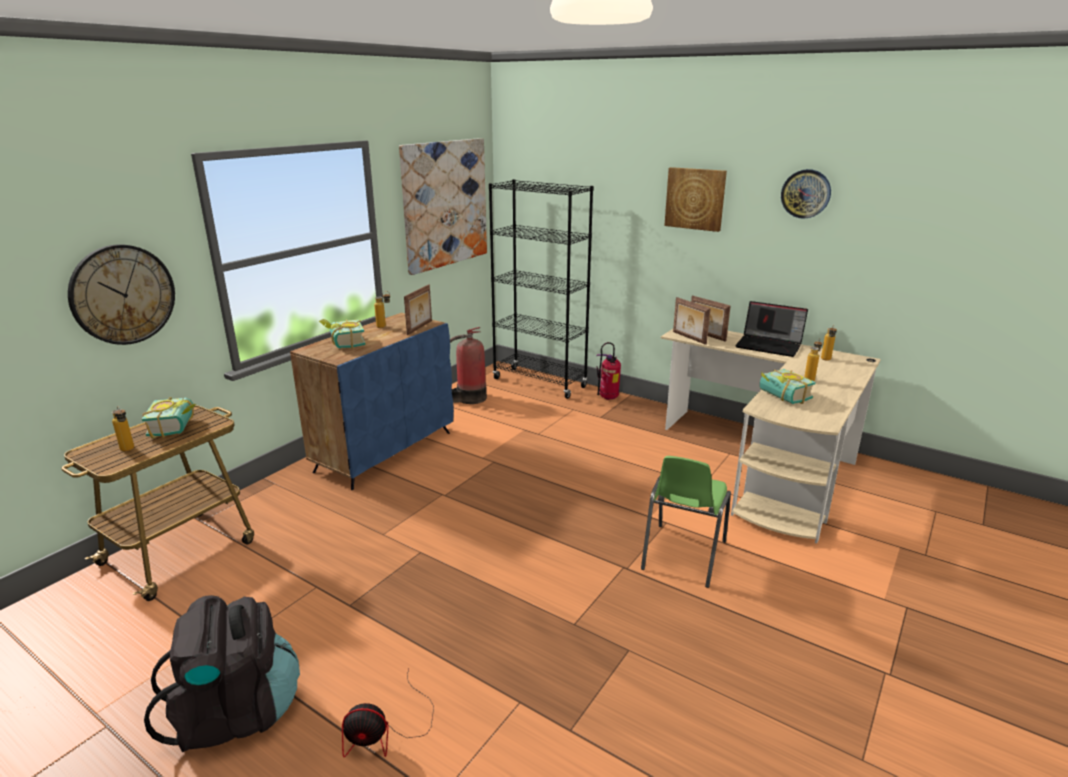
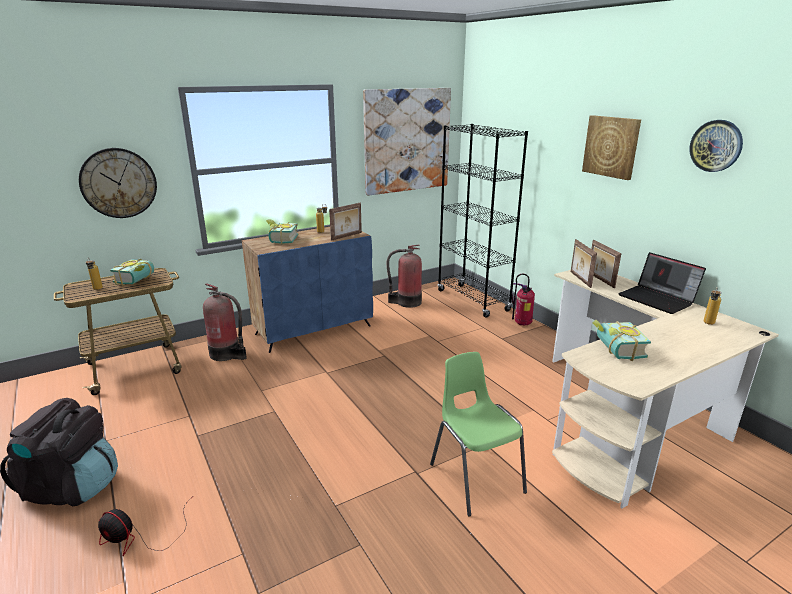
camera: 25 degrees right, 0 degrees up
(297, 504) = (227, 354): none -> fire extinguisher
(682, 555) = (475, 477): green chair -> green chair turned 105 degrees clockwise
(810, 379) = (668, 339): bottle -> none

